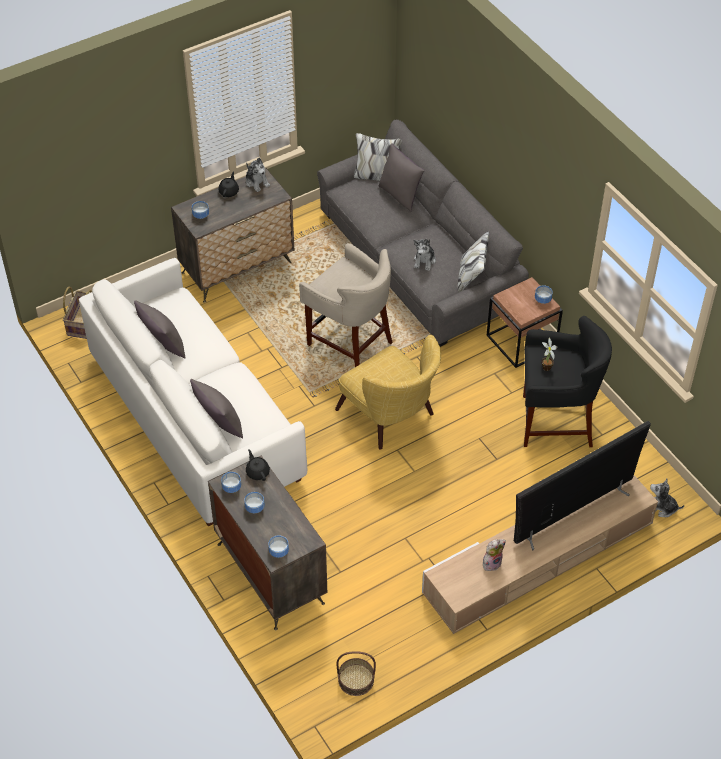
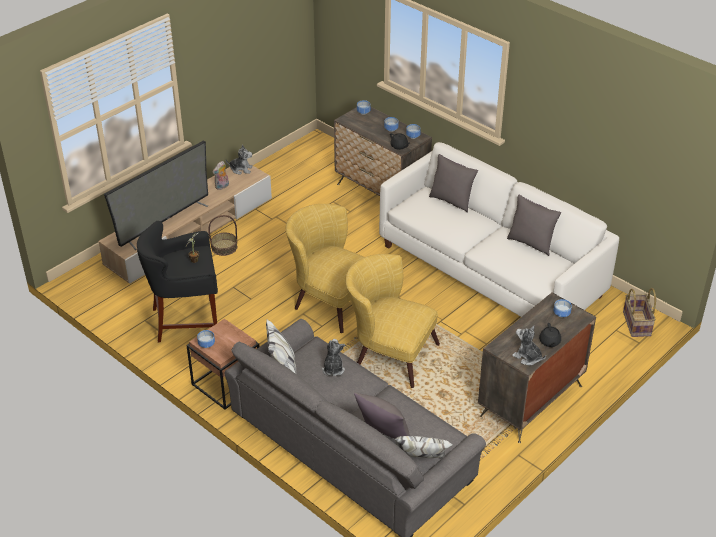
camera: 165 degrees right, 10 degrees down
(350, 342) = (388, 353): beige stool -> yellow armchair
(356, 680) = (302, 154): basket -> basket (224, 247)
(662, 508) = (94, 278): plush toy -> plush toy (241, 169)

